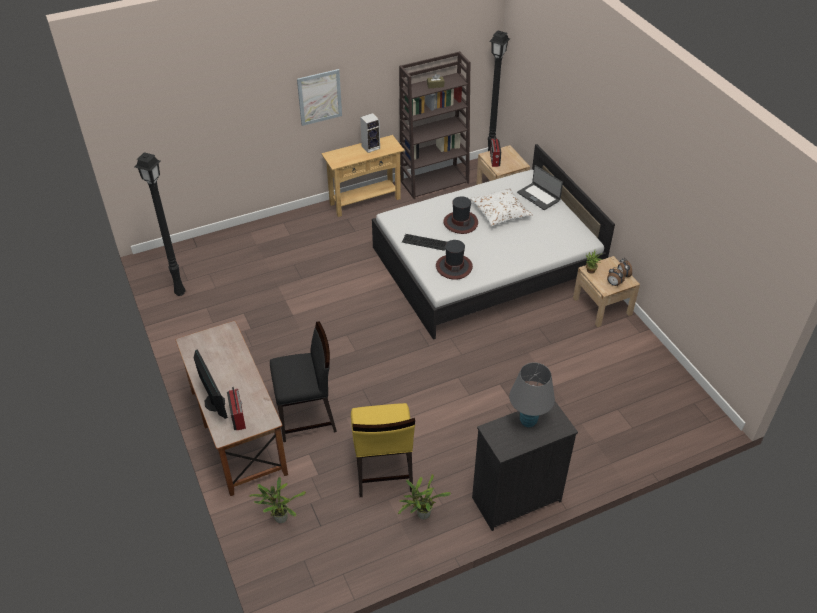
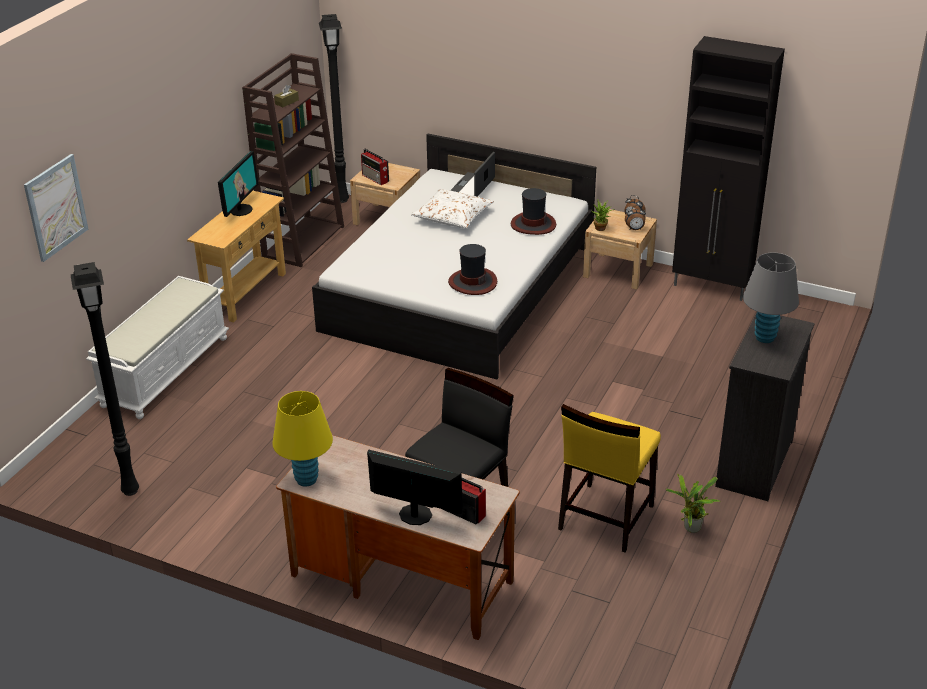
camera: 40 degrees left, 10 degrees down
(193, 344) = (306, 480): none -> yellow table lamp
(272, 228) = (165, 370): none -> white bench
(279, 517) = (557, 623): potted plant -> none
(319, 97) = (174, 155): picture -> picture (56, 207)
(371, 147) = (240, 210): speaker -> monitor
(383, 471) = (605, 518): yellow chair -> yellow chair turned 75 degrees clockwise
(424, 242) = (411, 276): keyboard -> none
(460, 222) = (424, 242): hat -> hat (533, 224)
(539, 196) = (472, 187): laptop -> laptop turned 105 degrees clockwise
(653, 355) = (712, 286): none -> black cabinet

